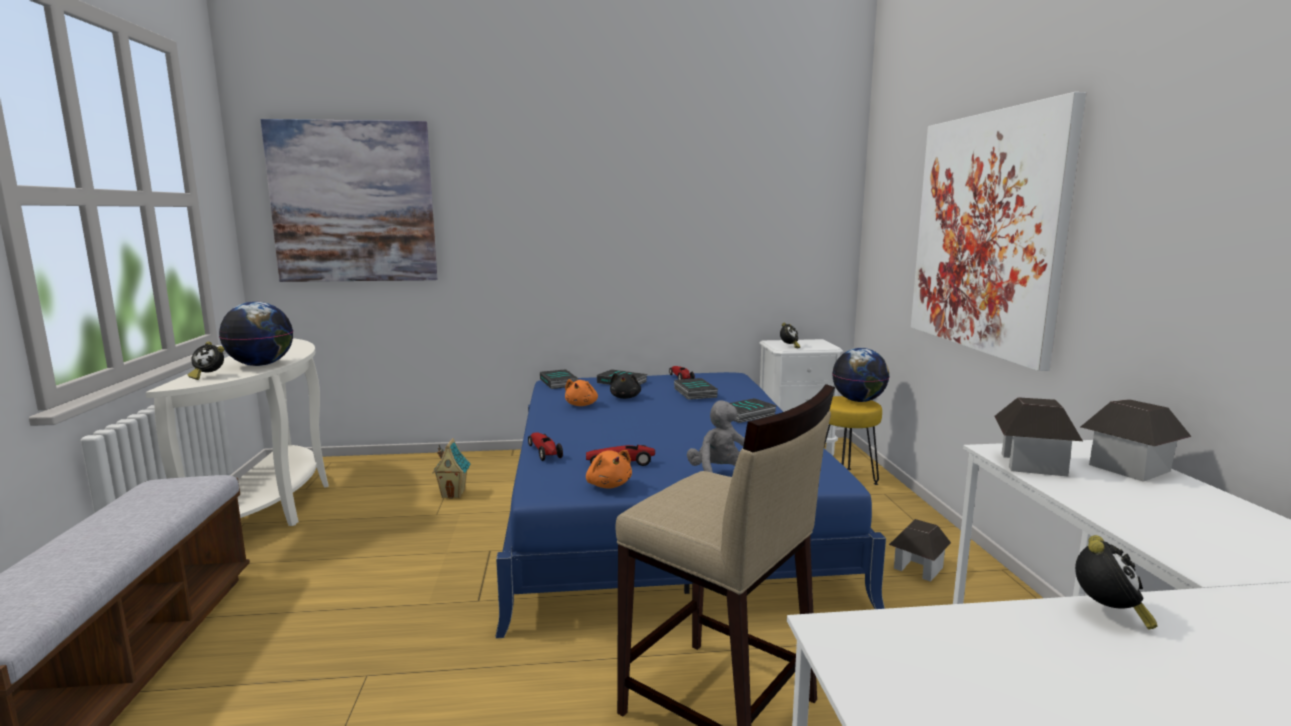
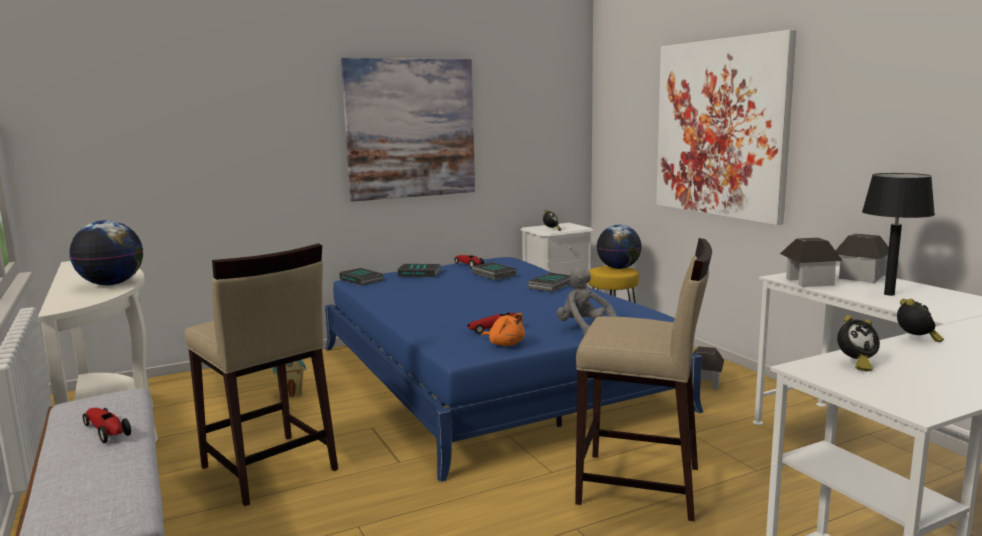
camera: 20 degrees left, 0 degrees up
(208, 376) = (77, 298): alarm clock -> alarm clock (855, 364)
(353, 202) = (140, 117): picture -> picture (410, 128)
(353, 579) = (268, 469): none -> beige stool
(544, 452) = (423, 330): toy car -> toy car (106, 431)
(582, 405) = (406, 294): orange plush toy -> none
(625, 397) = (437, 284): black plush toy -> none
(1148, 507) = (888, 294): none -> black table lamp

